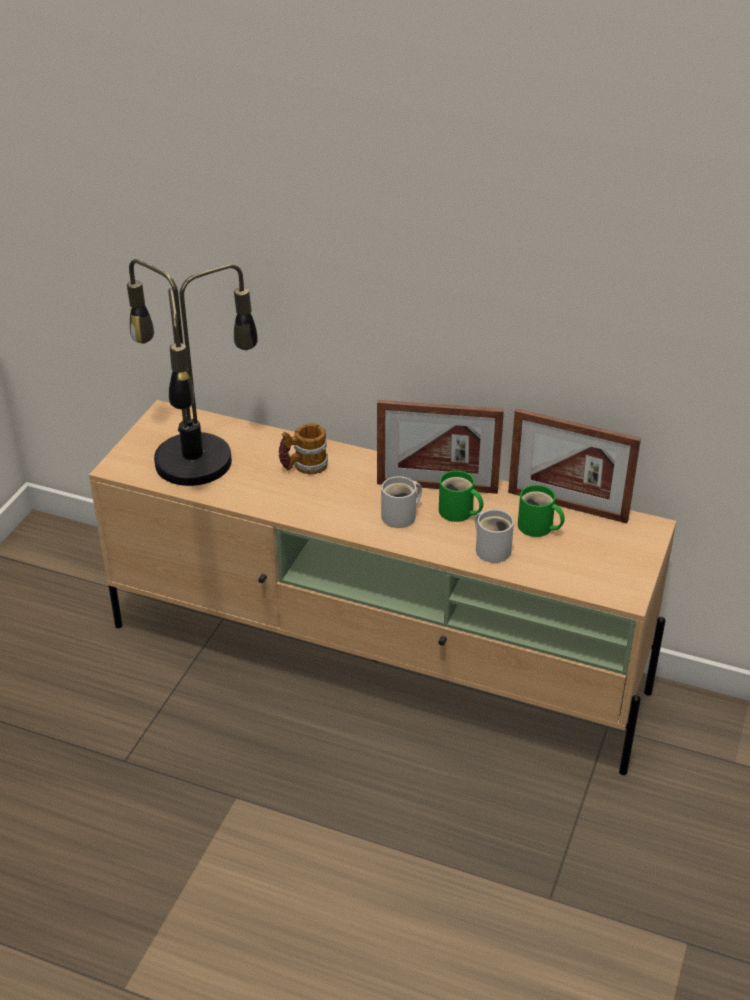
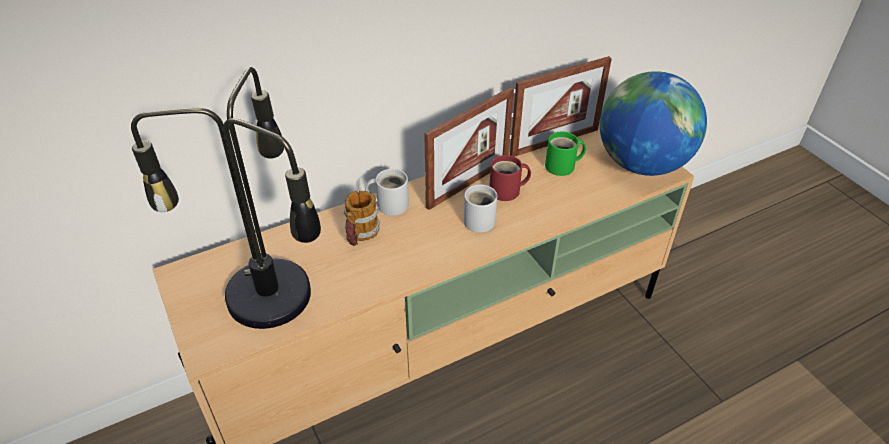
camera: 50 degrees left, 5 degrees up
(458, 513) = (507, 191): green mug -> red mug
(492, 548) = (563, 198): white mug -> white mug (390, 204)
(612, 574) = (641, 164): none -> globe

